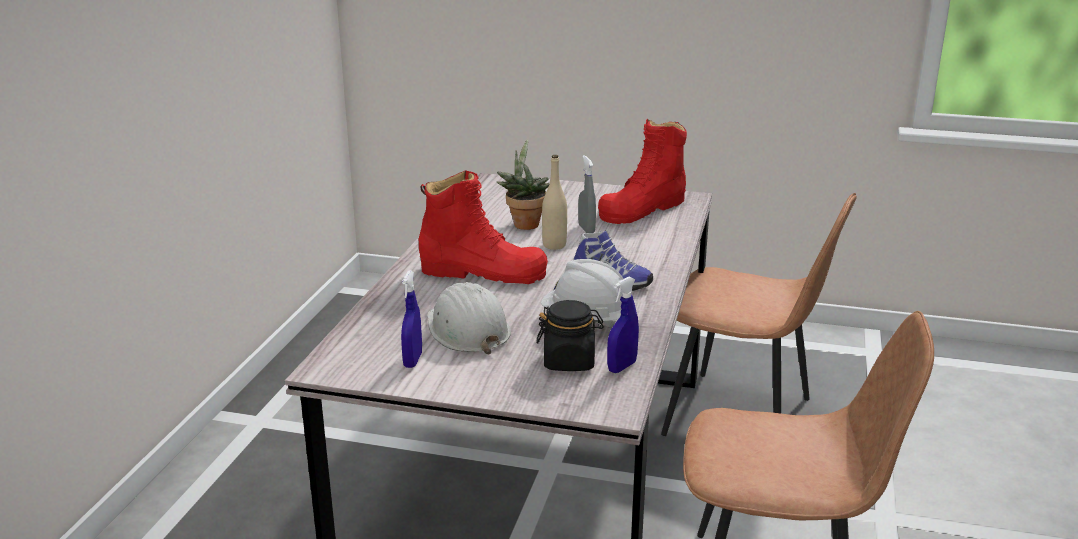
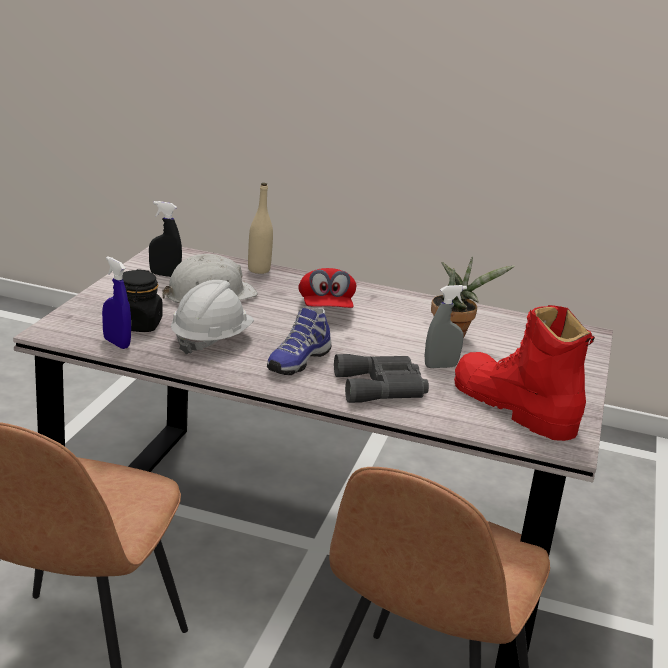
camera: 90 degrees right, 0 degrees up
(413, 360) = (164, 275): blue spray bottle -> black spray bottle
(483, 272) = (325, 309): red boot -> red cap
(554, 245) = (392, 345): beige bottle -> beige bottle (259, 270)
(639, 249) = (383, 387): none -> grey binoculars

